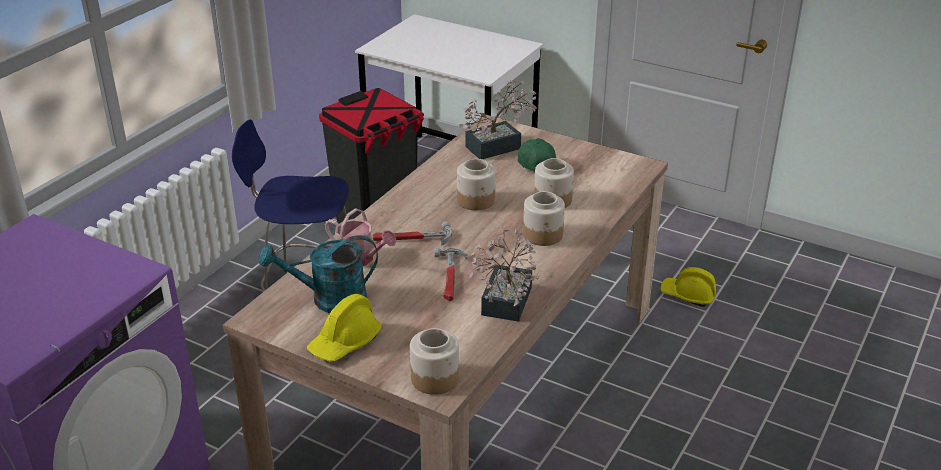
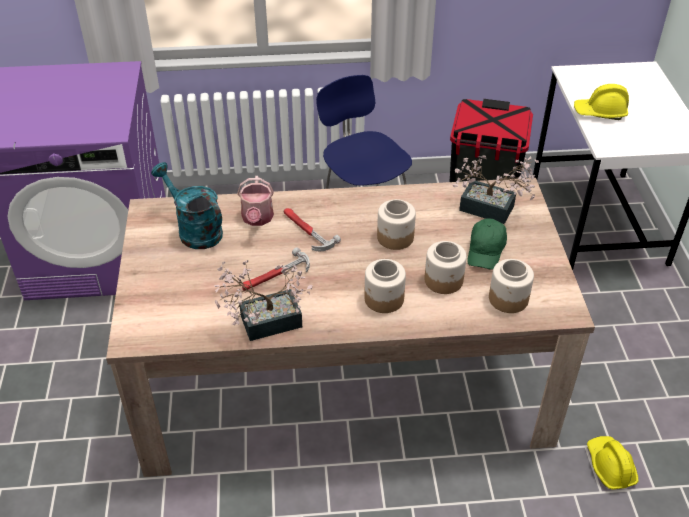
camera: 55 degrees right, 10 degrees up
(345, 342) = (152, 263): yellow hard hat -> yellow hard hat (600, 112)
(435, 378) = (144, 328): jar -> jar (509, 299)

